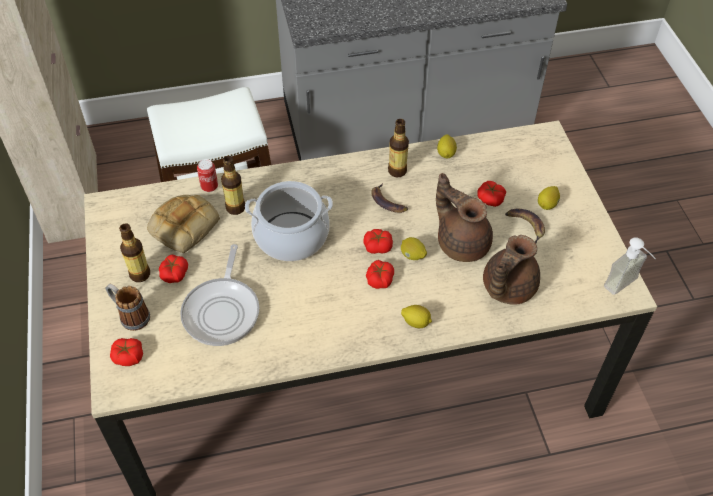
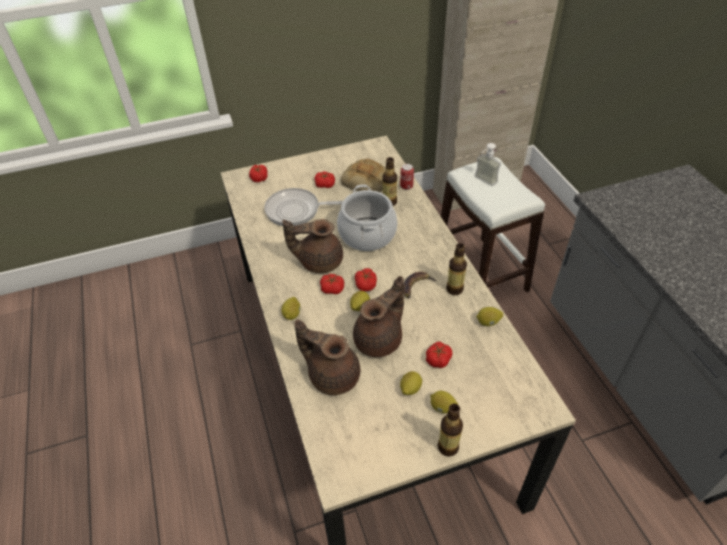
camera: 85 degrees right, 5 degrees down
(130, 316) = (289, 173): mug -> none
(140, 274) = (322, 170): bottle -> bottle (448, 447)
(329, 290) = (319, 261): none -> brown teapot
(525, 225) = (410, 389): banana -> lemon
(626, 287) = (344, 479): soap dispenser -> soap dispenser (482, 182)

